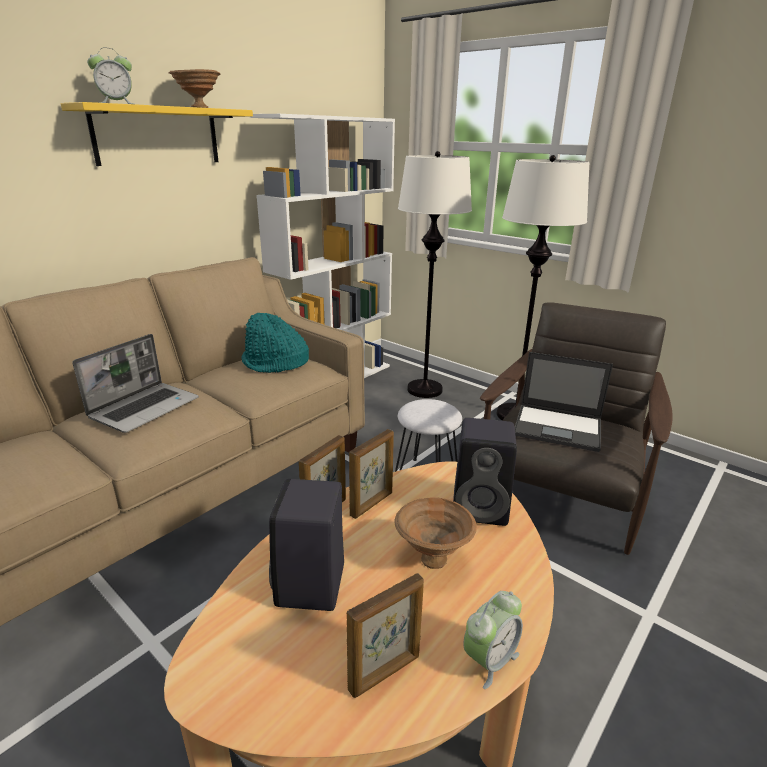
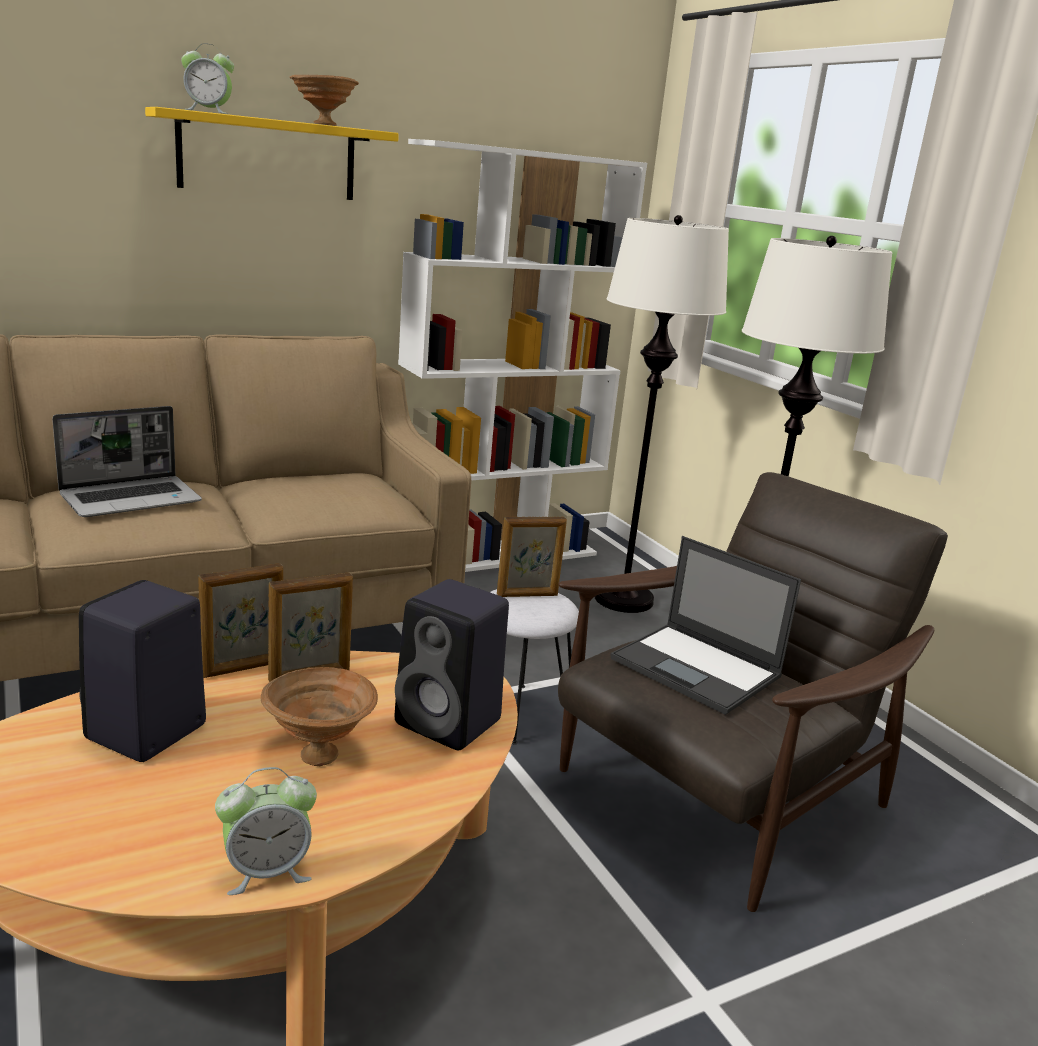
camera: 20 degrees right, 5 degrees down
(275, 363) = (340, 486): turquoise hat -> none
(385, 673) = (134, 838): picture frame -> picture frame (527, 595)

